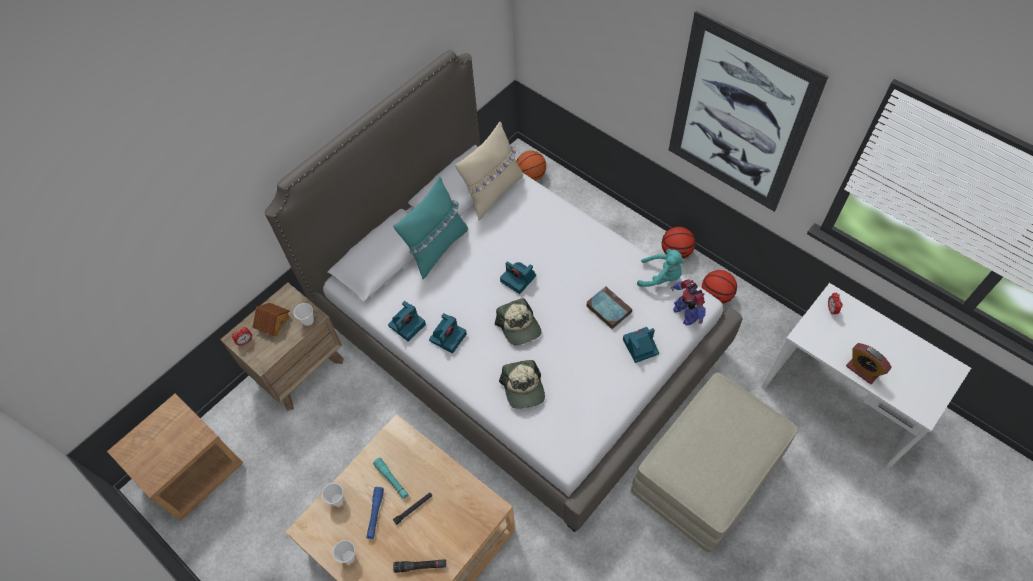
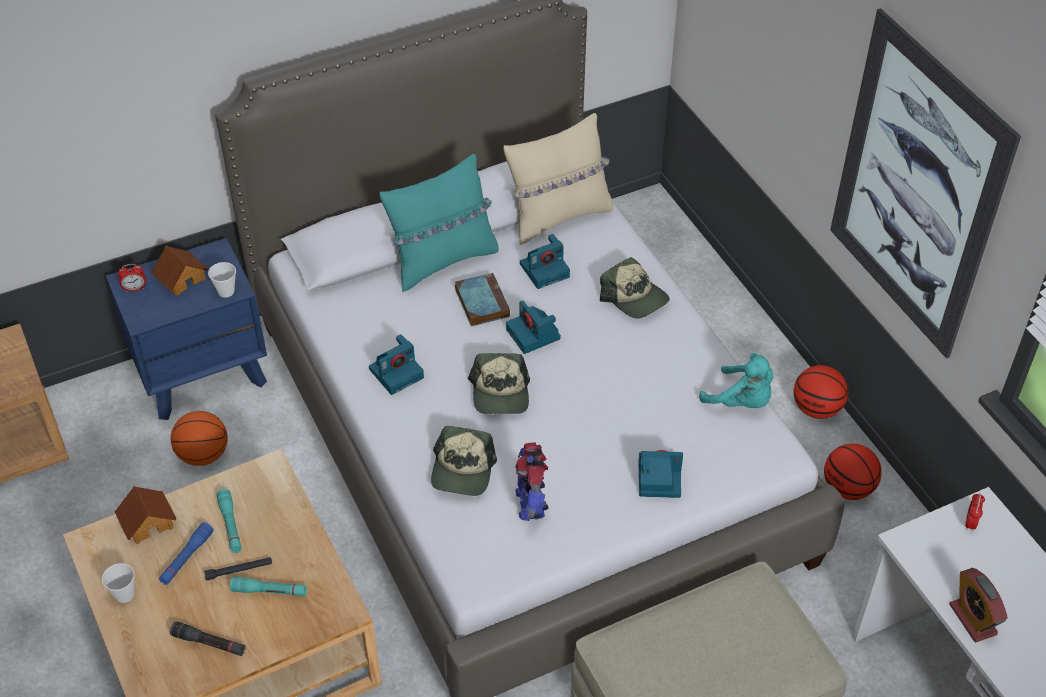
camera: 20 degrees right, 10 degrees down
(299, 368) = (202, 373): brown nightstand -> blue nightstand
(337, 500) = (148, 522): cup -> toy house
(407, 324) = (351, 339): camera -> camera (545, 269)
(440, 514) = (269, 591): none -> turquoise flashlight
(530, 176) = (651, 238): basketball -> basketball (202, 455)
(566, 231) = (634, 298): none -> cap
(607, 309) = (639, 415): book -> book (481, 302)
(685, 313) = (750, 460): toy robot -> toy robot (531, 503)

